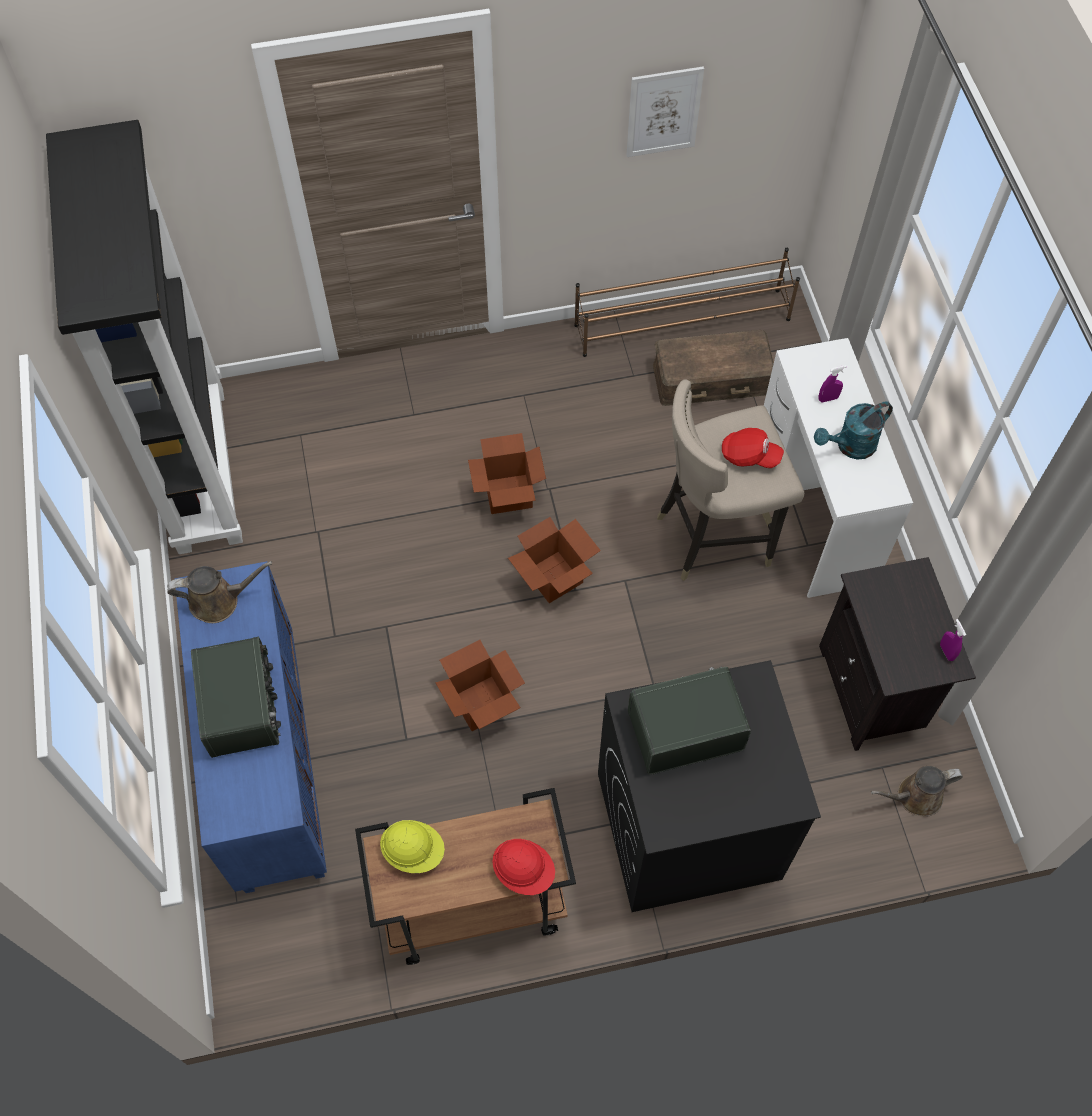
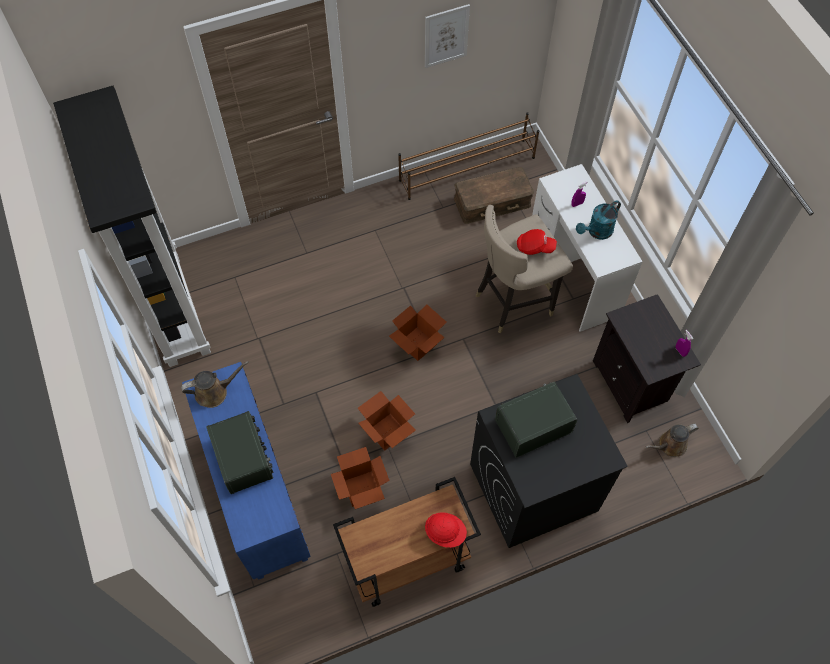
camera: 10 degrees left, 0 degrees up
(413, 851) = (372, 532): yellow hard hat -> none
(508, 494) = (378, 295): cardboard box -> cardboard box (362, 488)

